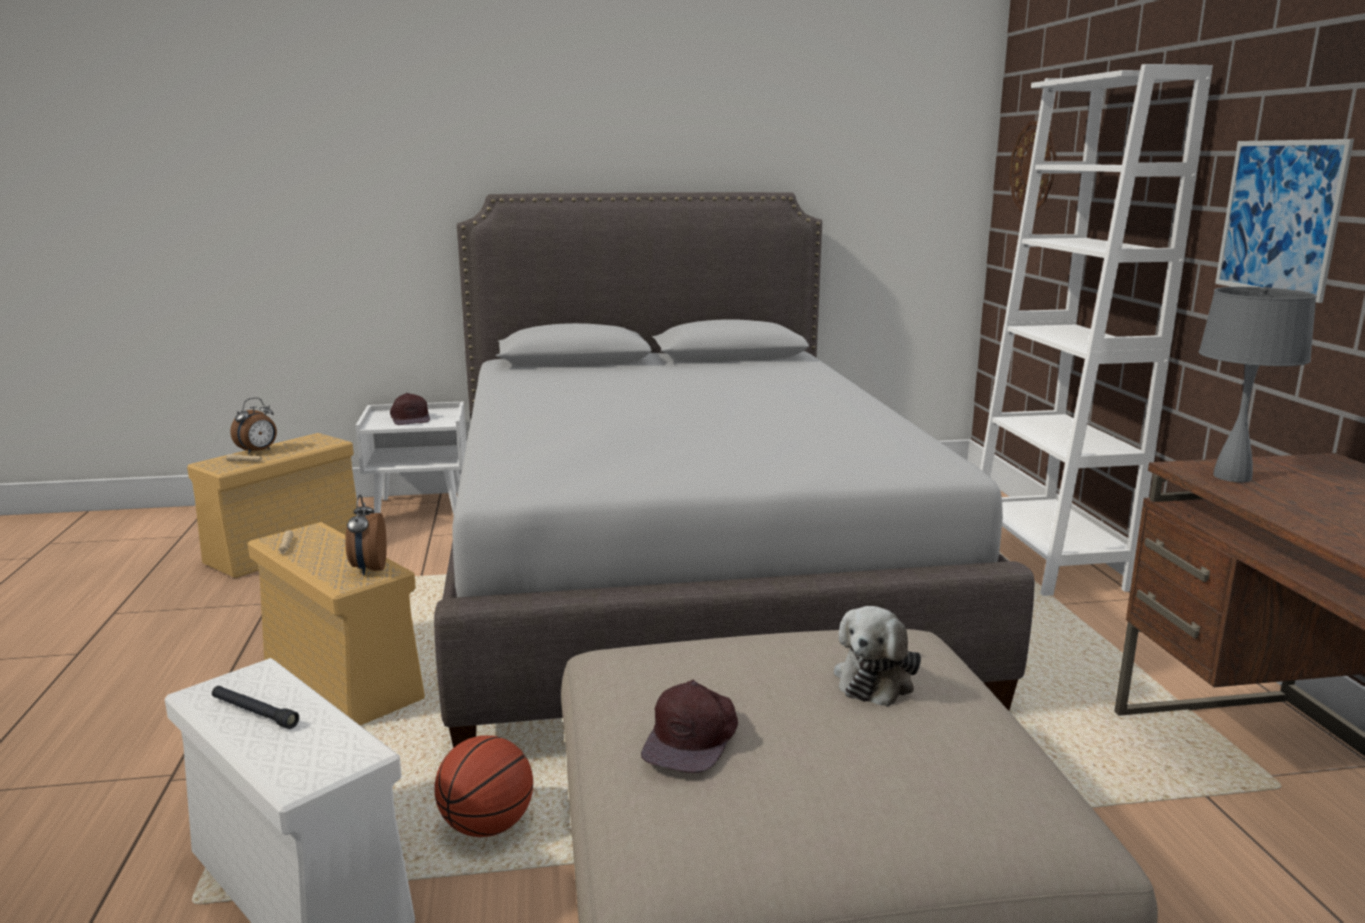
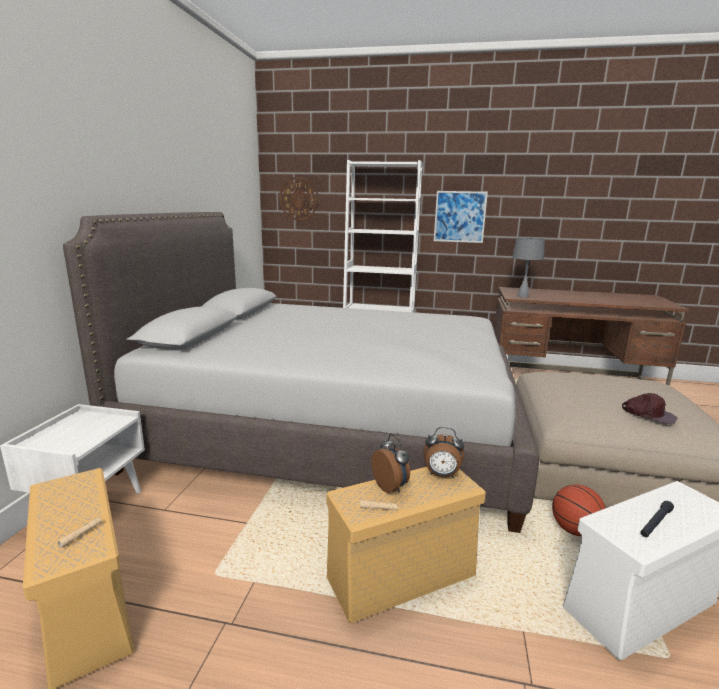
camera: 70 degrees left, 0 degrees up
(258, 451) = (51, 525): alarm clock -> alarm clock (391, 487)
(411, 418) = (79, 432): brown cap -> none
(876, 679) = (591, 381): plush toy -> none

